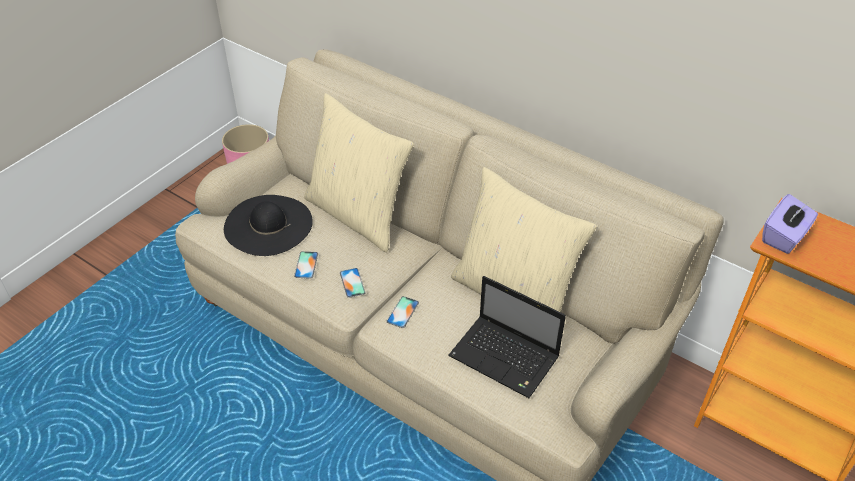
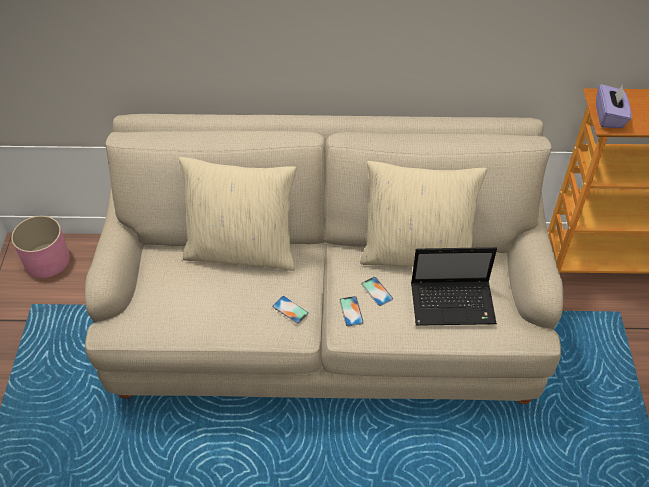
camera: 35 degrees left, 5 degrees up
(268, 225) = (175, 299): black hat -> none
(306, 265) = (240, 315): phone -> phone (377, 291)

